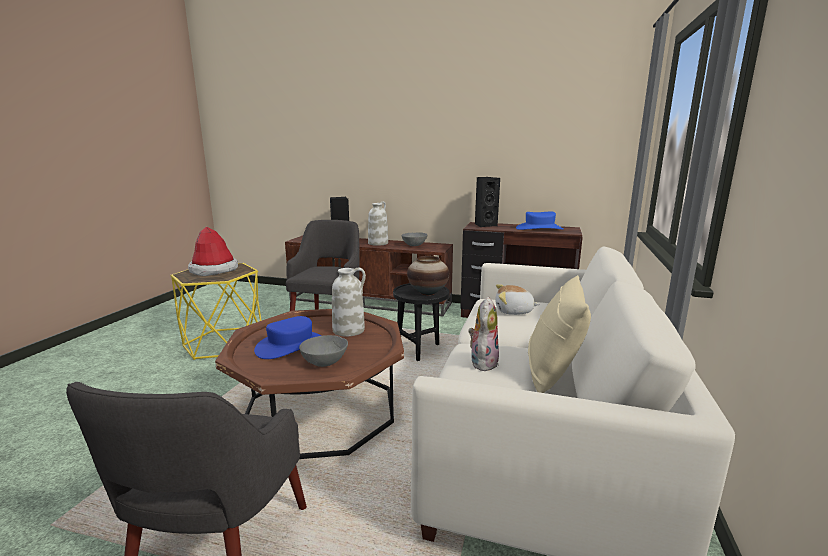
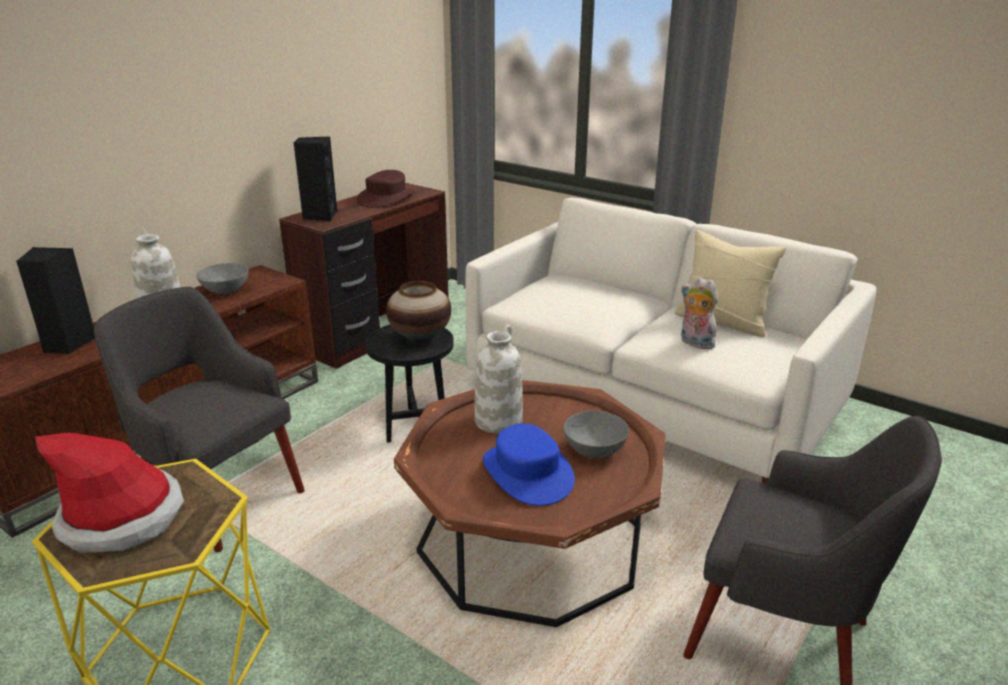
camera: 70 degrees left, 10 degrees up
(514, 311) = (572, 300): plush toy -> none
(539, 228) = (386, 198): blue hat -> brown hat

